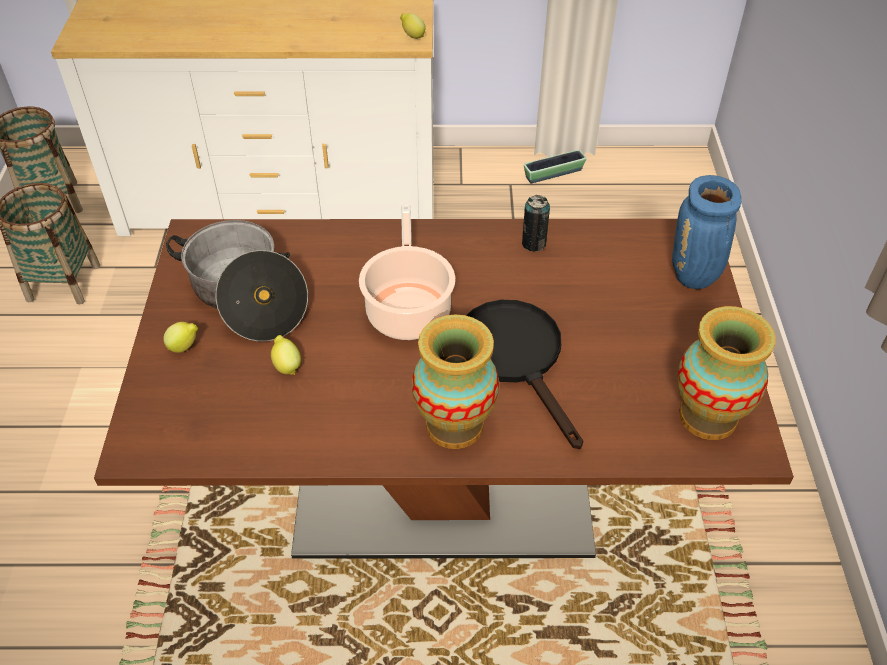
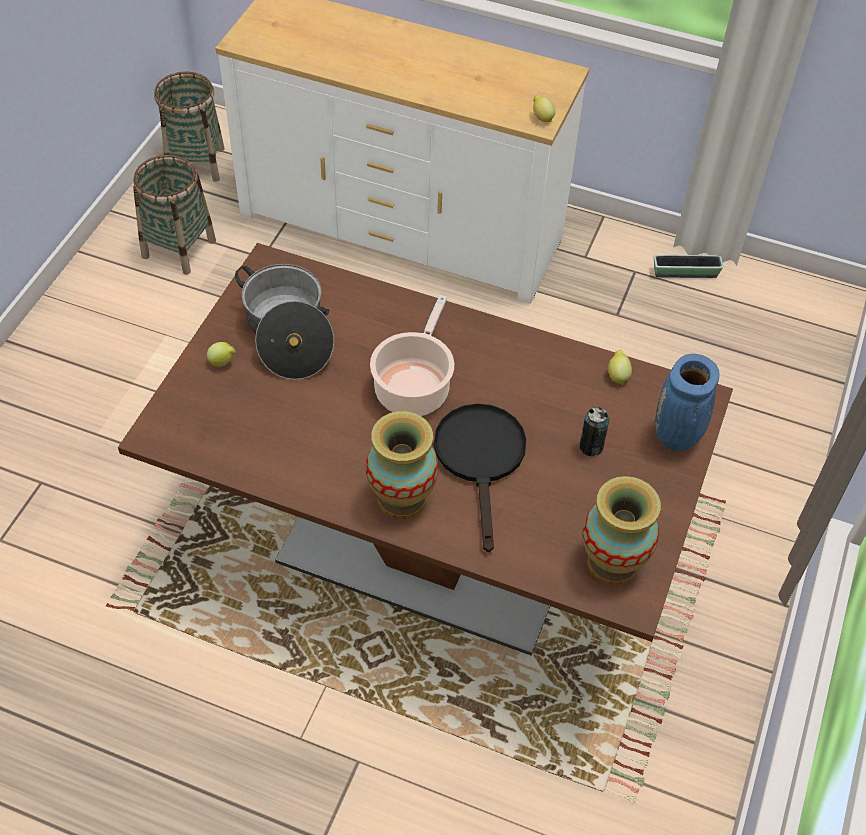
camera: 20 degrees right, 5 degrees up
(287, 365) = (294, 405): lemon -> lemon (617, 375)
(533, 243) = (552, 361): can -> can (591, 447)

